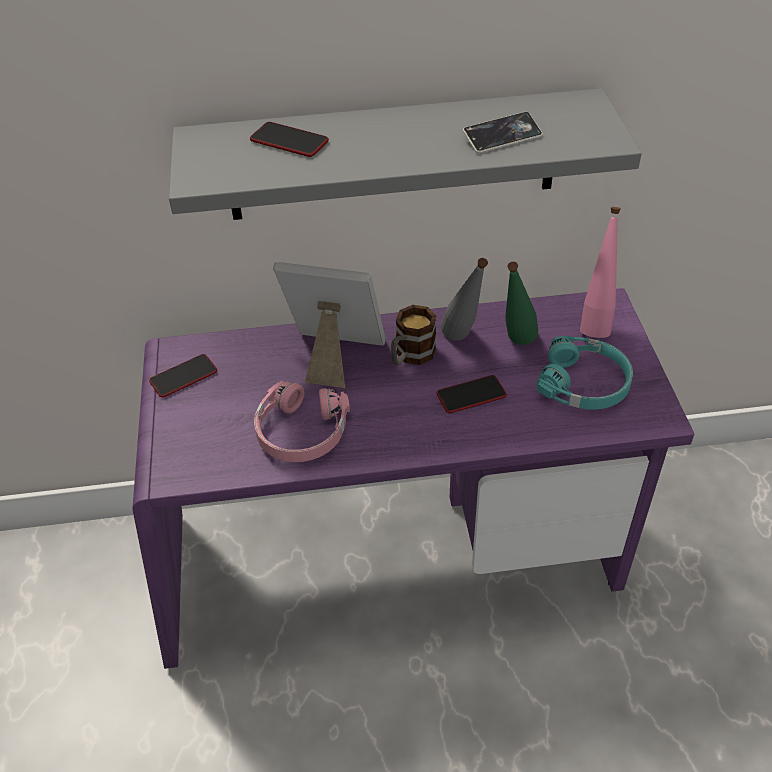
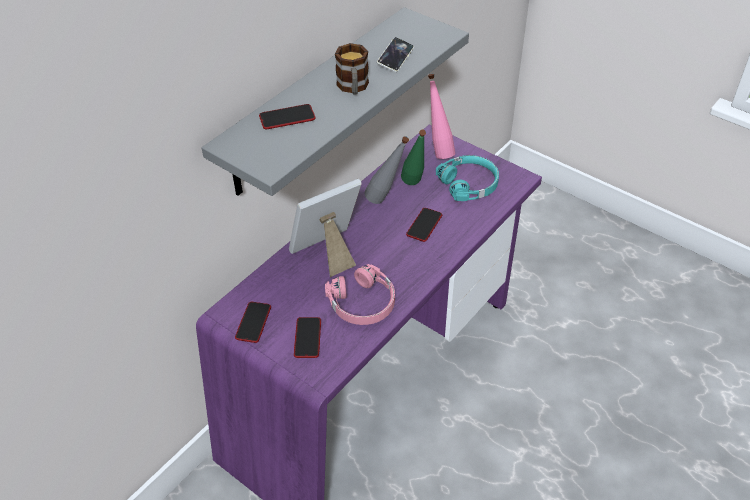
camera: 45 degrees left, 0 degrees up
(207, 427) = (307, 338): none -> phone
(410, 356) = (368, 226): mug -> mug (353, 88)

